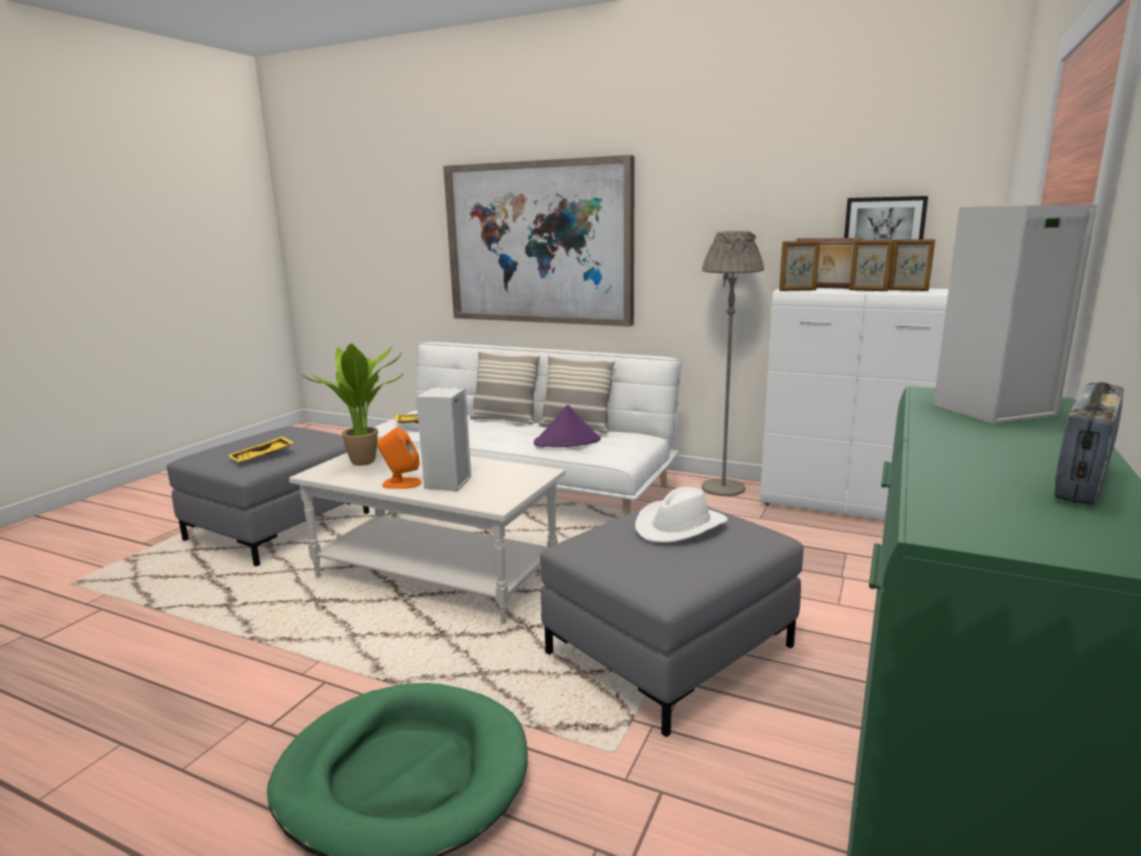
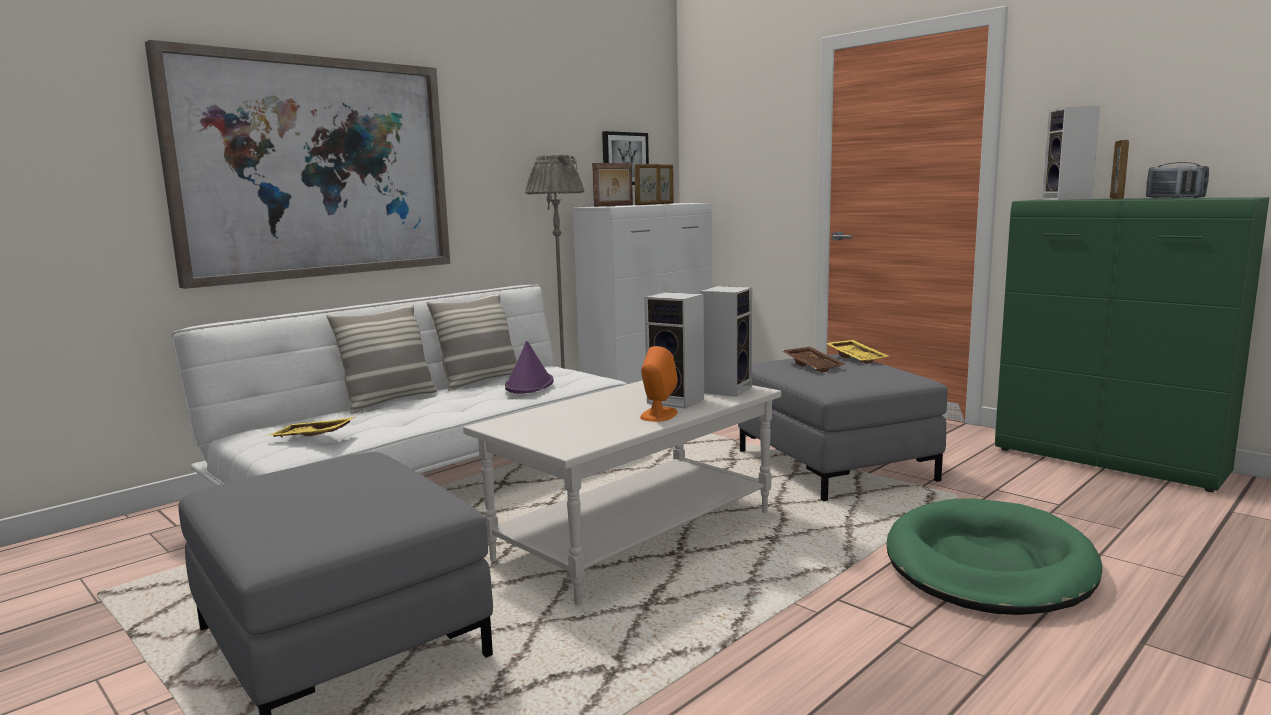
camera: 70 degrees left, 5 degrees down
(262, 457) = (385, 496): yellow tray -> yellow tray (857, 358)
(367, 462) = (558, 426): potted plant -> none
(496, 494) = (726, 389): none -> speaker
(680, 526) = (814, 366): white hat -> brown tray
(797, 290) = (617, 206): picture frame -> picture frame (1116, 198)

